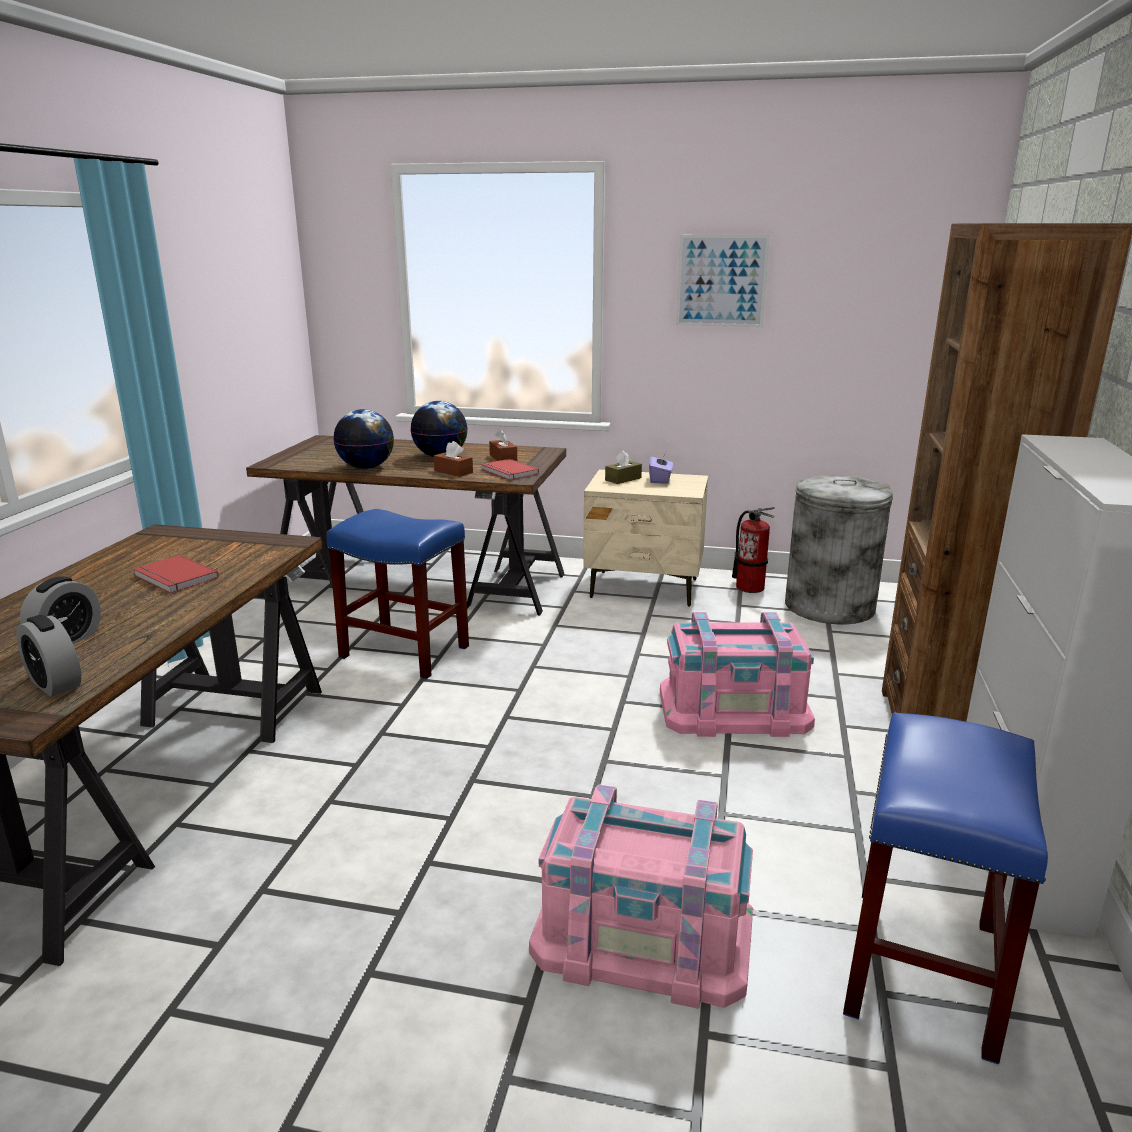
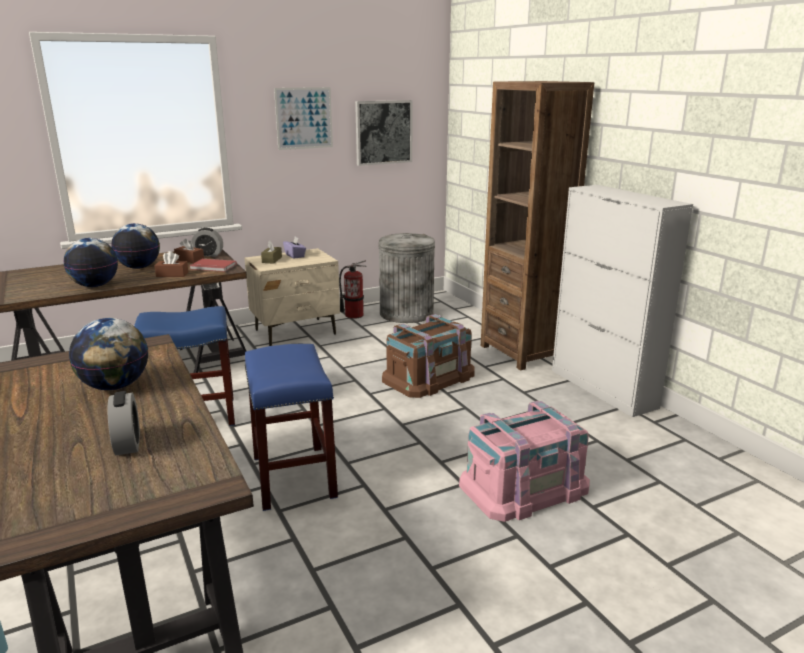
camera: 40 degrees left, 0 degrees up
(55, 683) = (188, 465): alarm clock -> alarm clock (208, 255)
(174, 578) = (115, 386): red book -> globe
(733, 709) = (429, 377): pink storage box -> brown storage box
(856, 310) = (383, 132): none -> picture
(924, 970) = (629, 445): blue stool -> blue stool (294, 477)

